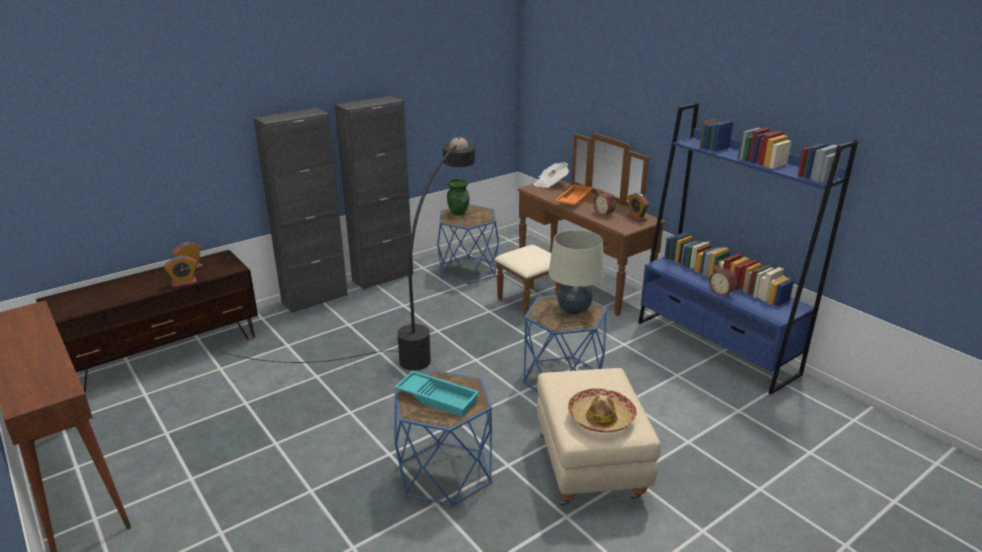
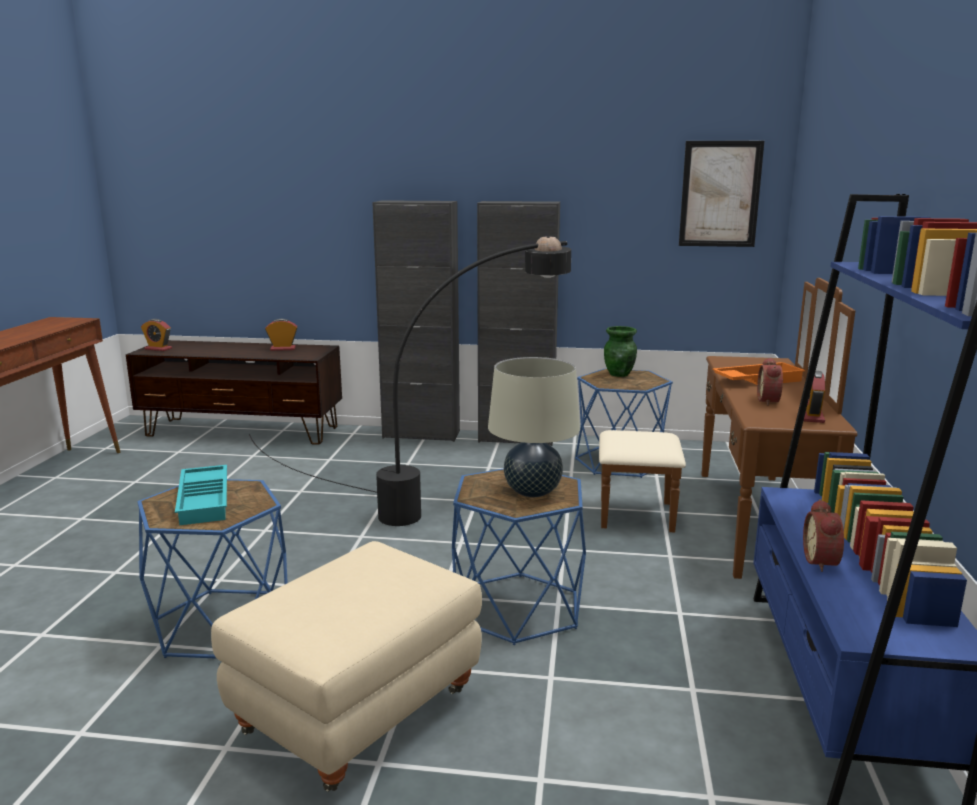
camera: 45 degrees right, 10 degrees down
(184, 283) = (255, 355): alarm clock -> alarm clock (158, 349)
(484, 74) = (720, 194): none -> picture
(550, 184) = (763, 361): newspaper -> none
(600, 417) = (309, 609): hat -> none

